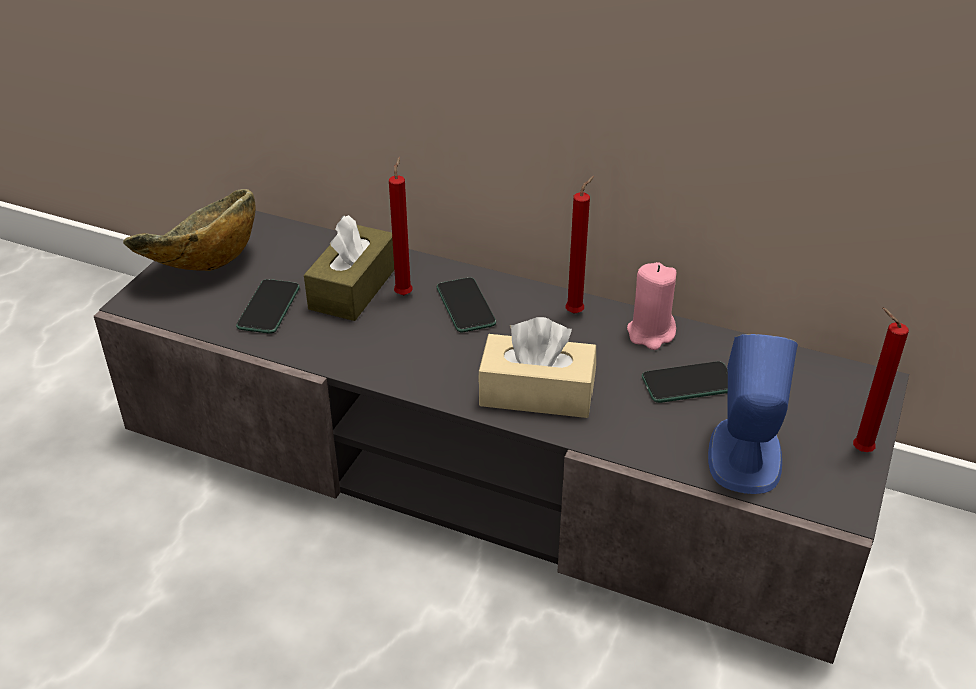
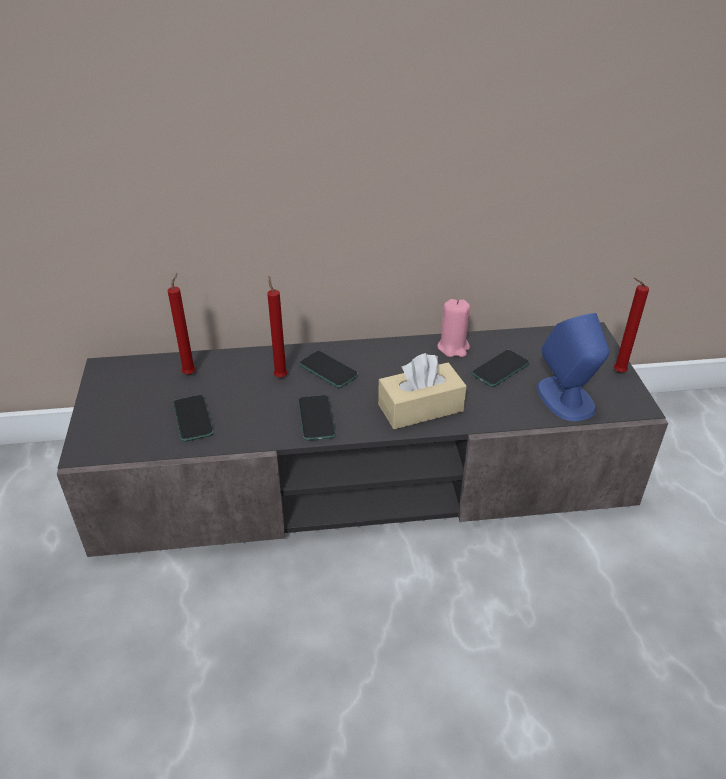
camera: 30 degrees left, 0 degrees up
(203, 266) = (115, 407): bowl -> none
(353, 288) = (242, 384): brown tissue box -> none
(401, 358) = (316, 418): none -> phone
(576, 312) = (399, 350): red candle -> red candle (190, 373)

